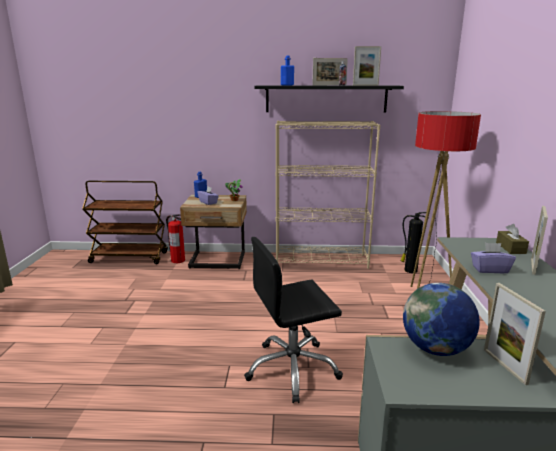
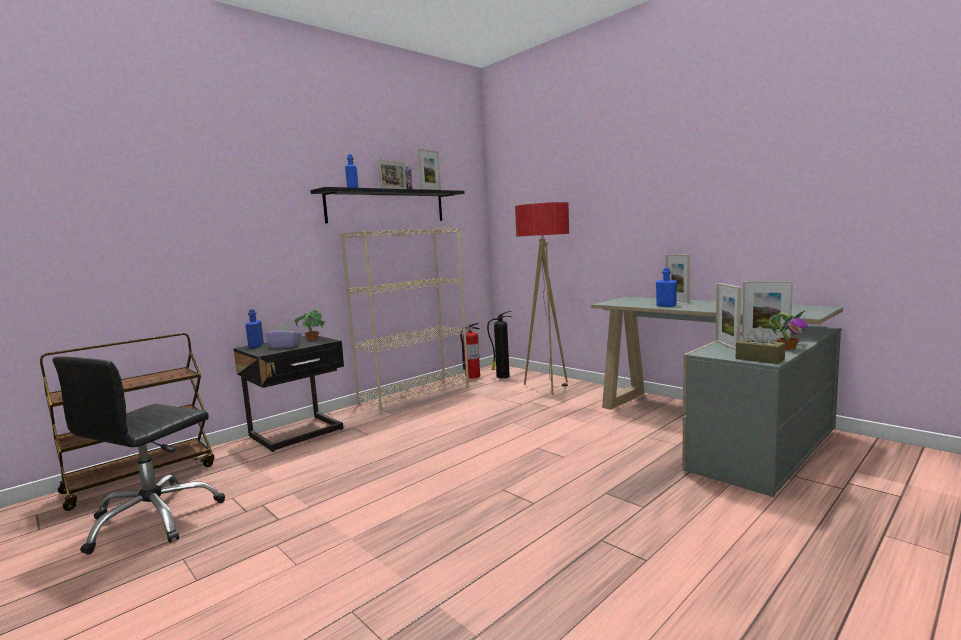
camera: 45 degrees left, 10 degrees down
(177, 260) = (236, 452): fire extinguisher -> fire extinguisher (472, 376)
(217, 261) = (298, 434): beige nightstand -> black nightstand
(292, 369) = (556, 464): black office chair -> black office chair (154, 519)
(435, 349) = (727, 345): globe -> picture frame
(483, 390) = (787, 348): none -> potted plant
(489, 269) = (666, 305): purple tissue box -> blue bottle
(510, 248) = (642, 298): brown tissue box -> brown tissue box (759, 359)

